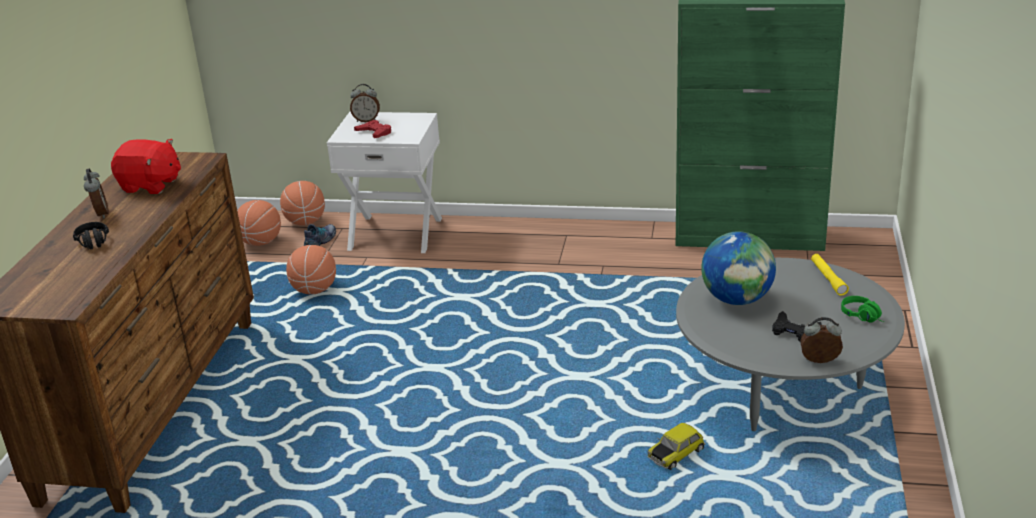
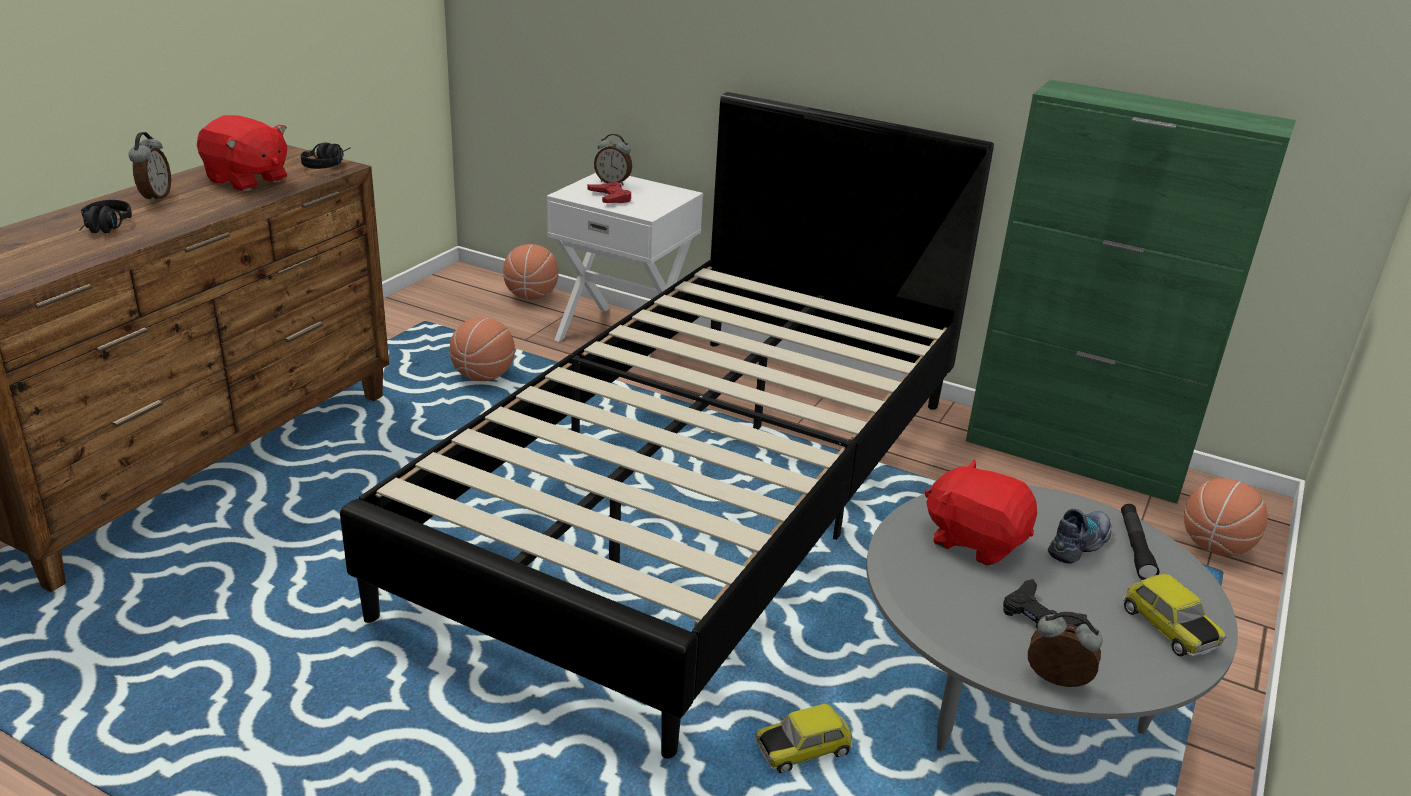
camera: 15 degrees right, 0 degrees up
(195, 159) = (328, 165): none -> black headphones
(261, 242) = (466, 306): basketball -> basketball (1215, 546)
(321, 241) = (533, 322): shoe -> shoe (1080, 544)
(522, 328) = (700, 494): none -> black bed
(737, 299) = (975, 540): globe -> red plush toy
(828, 278) = (1135, 547): yellow flashlight -> black flashlight
(864, 317) = (1167, 628): green headphones -> toy car

